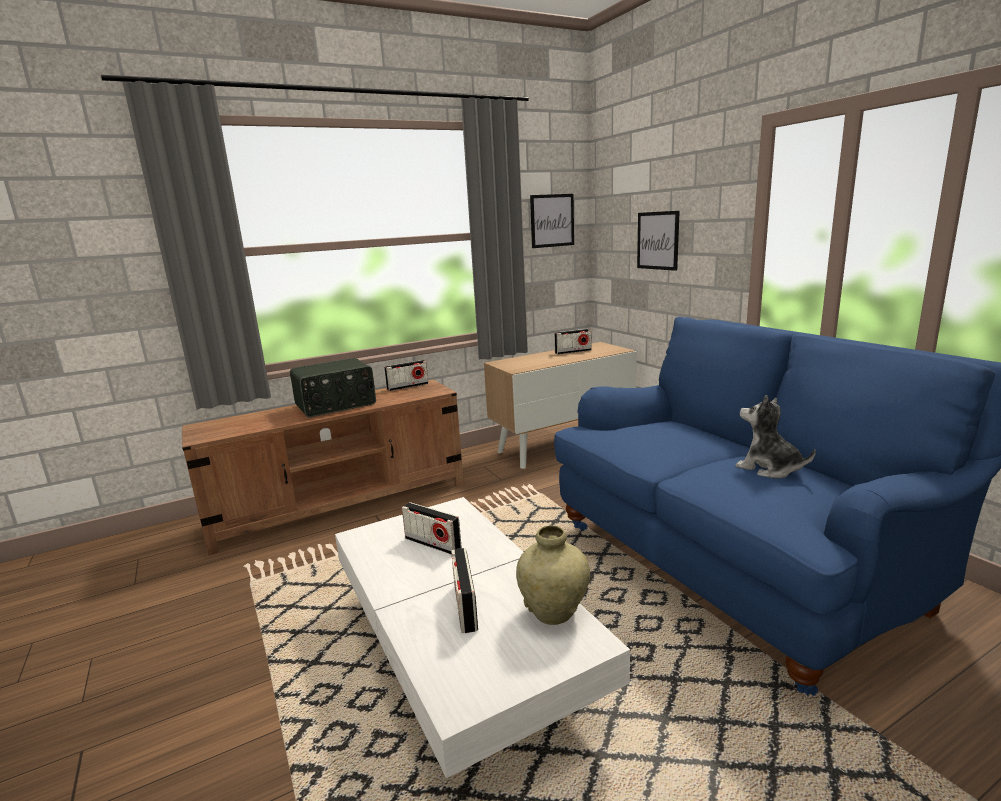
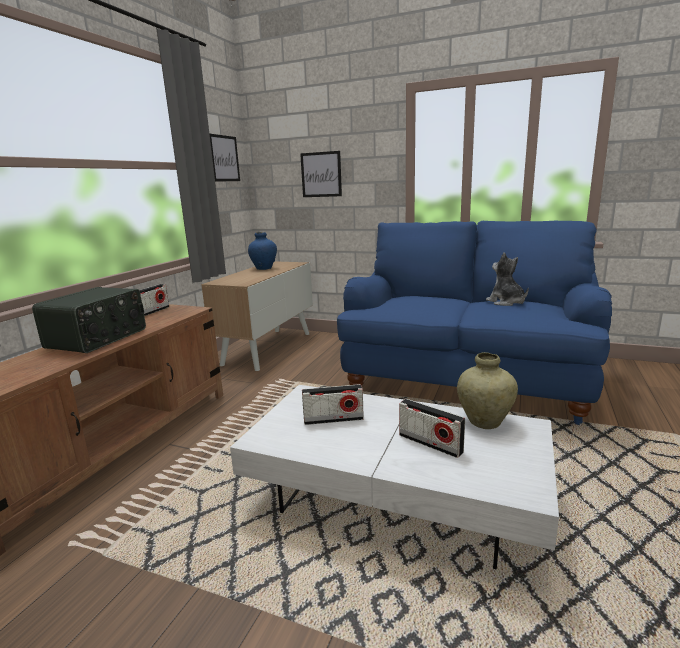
camera: 40 degrees left, 0 degrees up
(573, 351) = (264, 268): radio -> blue vase
(768, 468) = (506, 302): plush toy -> plush toy turned 60 degrees clockwise

